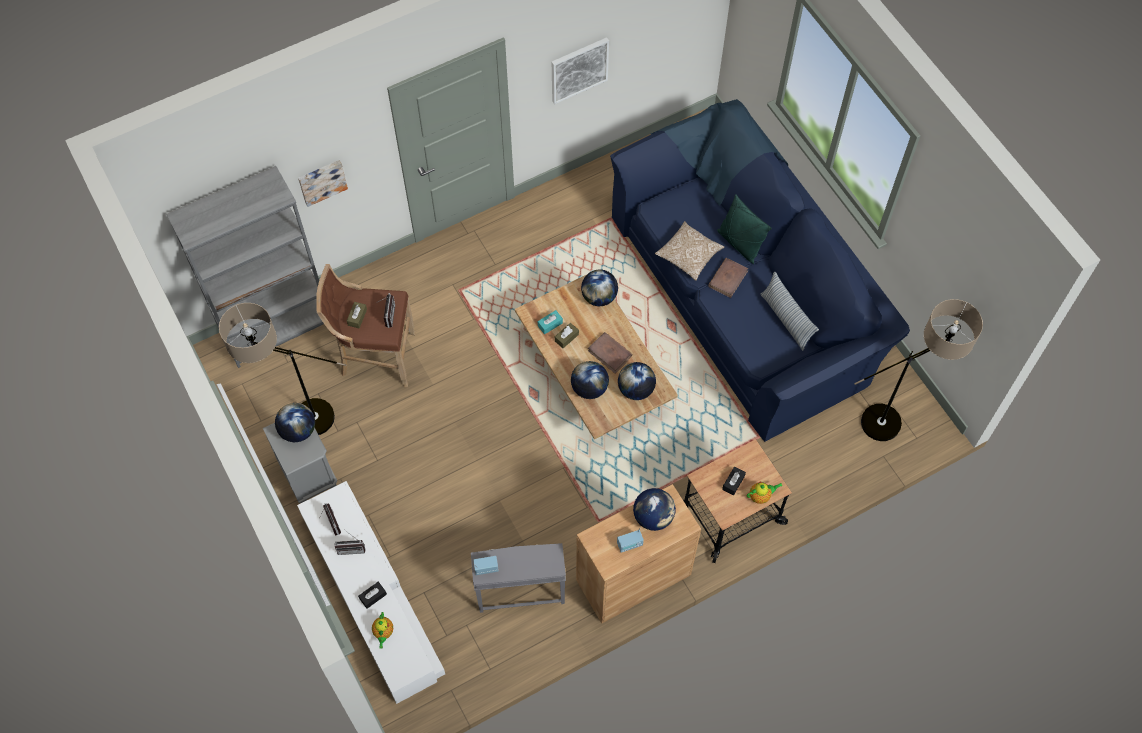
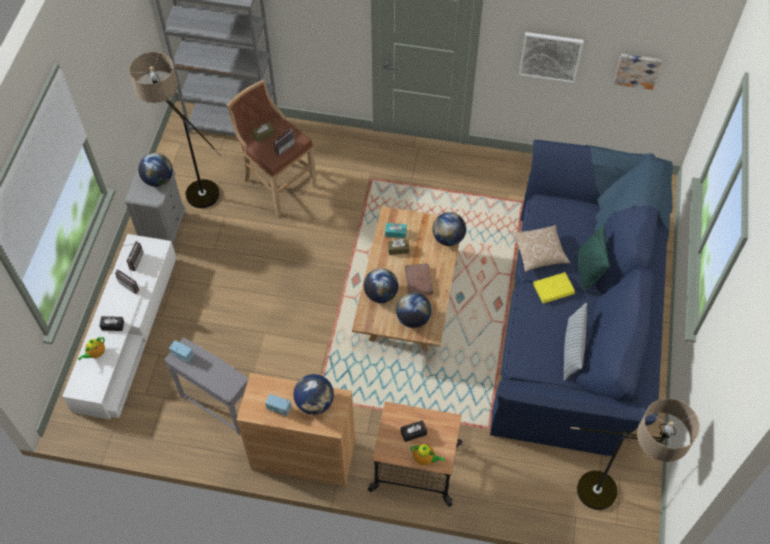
camera: 40 degrees right, 5 degrees down
(322, 181) = (300, 19): picture -> picture (637, 70)
(728, 278) = (553, 288): brown book -> yellow book

